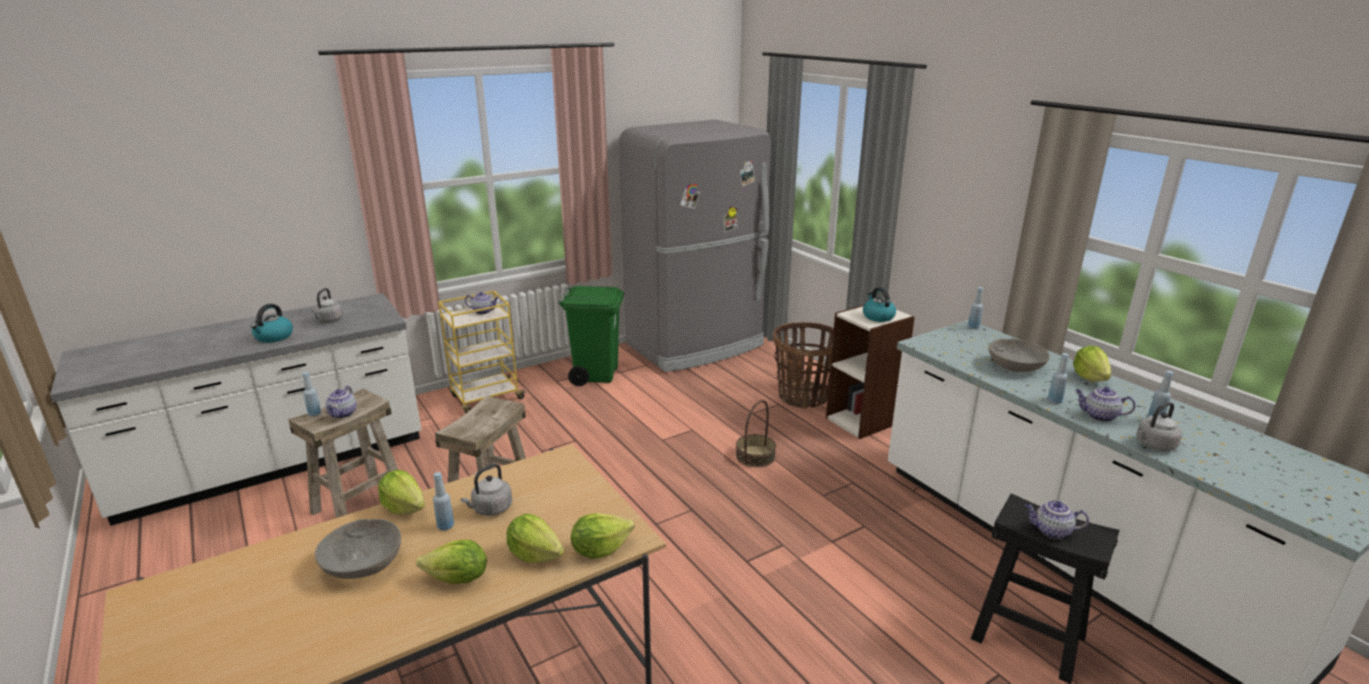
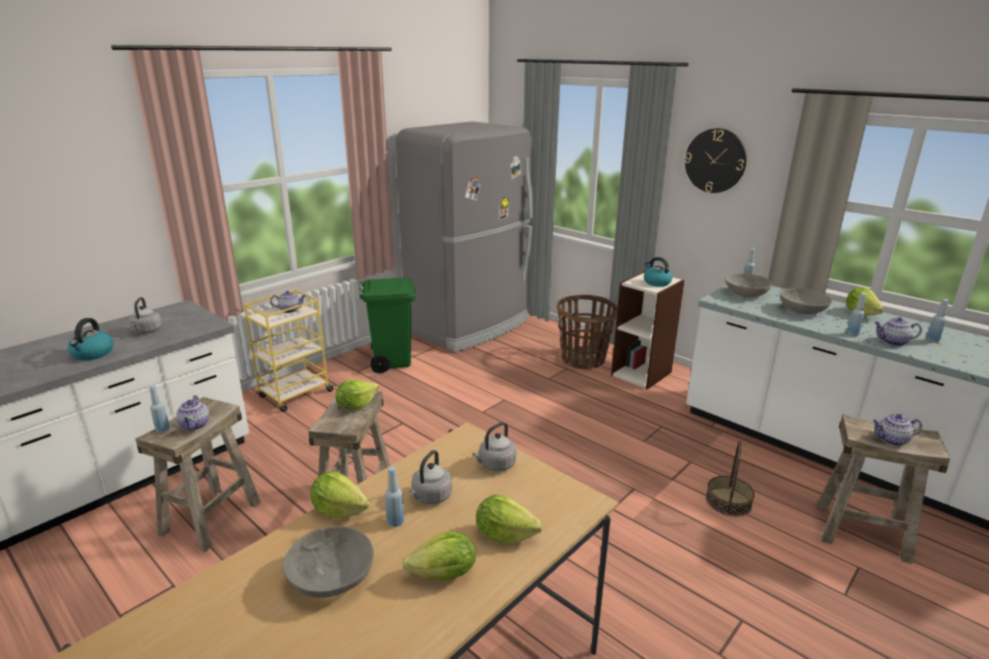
camera: 15 degrees left, 0 degrees up
(600, 549) = (563, 518): lettuce -> lettuce (356, 405)
(755, 456) = (570, 415): basket -> basket (728, 501)
(956, 179) = (715, 160): none -> wall clock
(961, 339) = (745, 293): none -> grey bowl
(1027, 637) = (861, 532): black stool -> beige stool
(1154, 445) = (948, 359): grey kettle -> grey kettle (495, 465)

